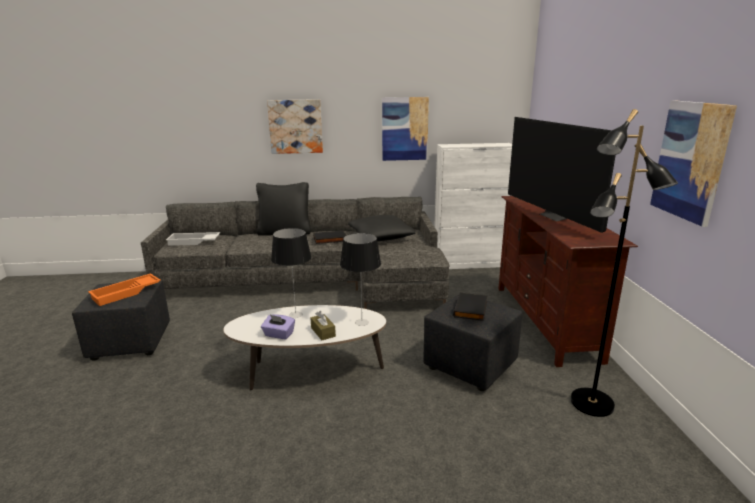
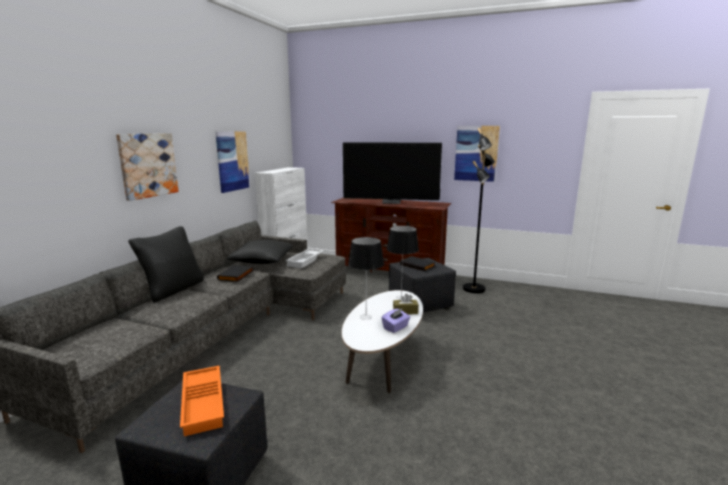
camera: 65 degrees left, 5 degrees down
(193, 242) = (99, 340): white tray -> white tray (306, 261)

